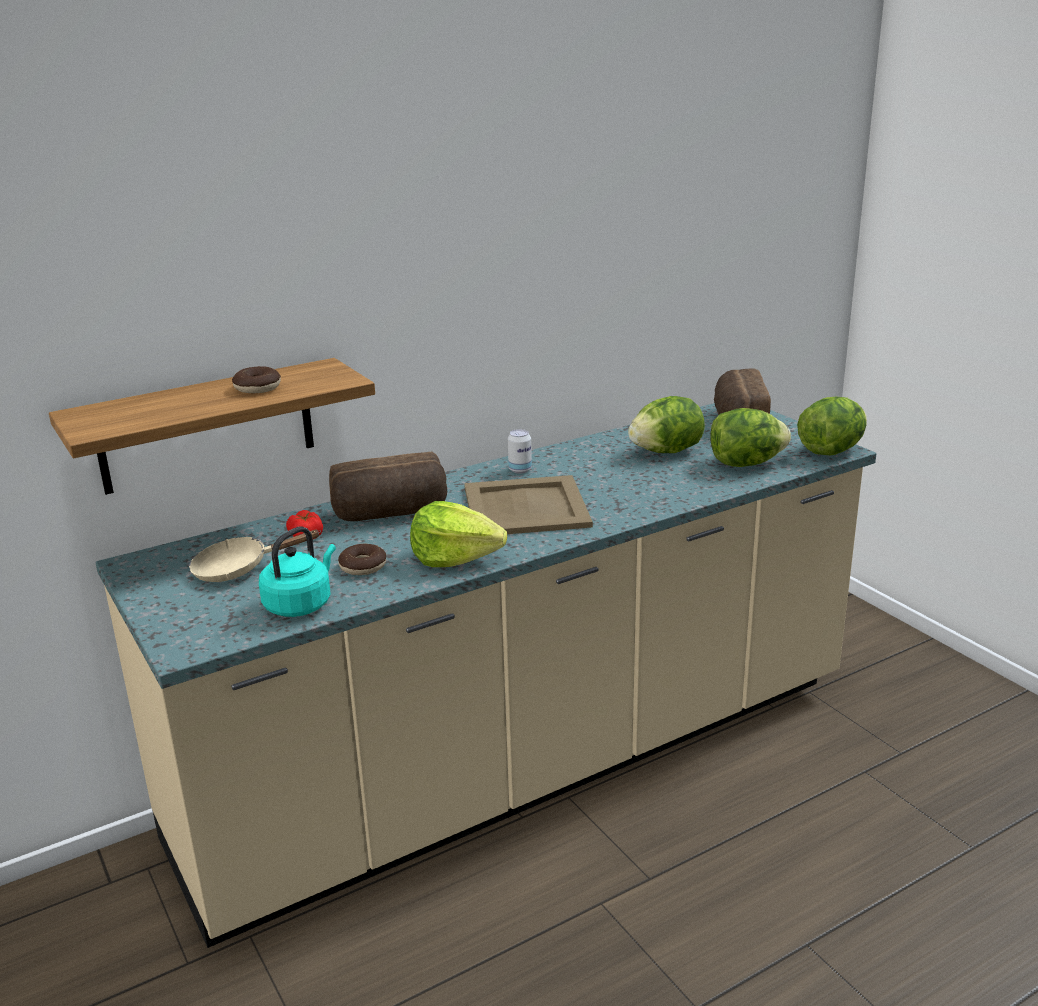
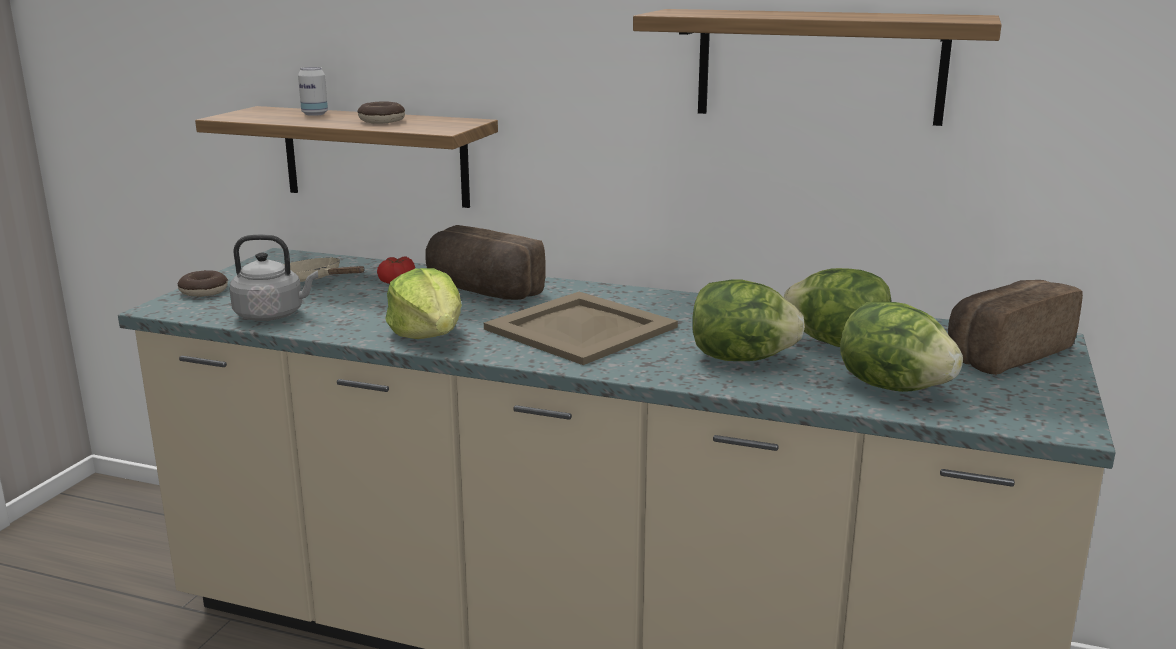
camera: 50 degrees right, 5 degrees down
(300, 604) = (273, 315): turquoise kettle -> grey kettle
(363, 567) = (366, 313): donut -> donut (204, 291)
(520, 470) = (658, 303): can -> can (315, 114)
(581, 256) = (819, 66): none -> shelf
(831, 451) = (1047, 422): lettuce -> lettuce (741, 358)

